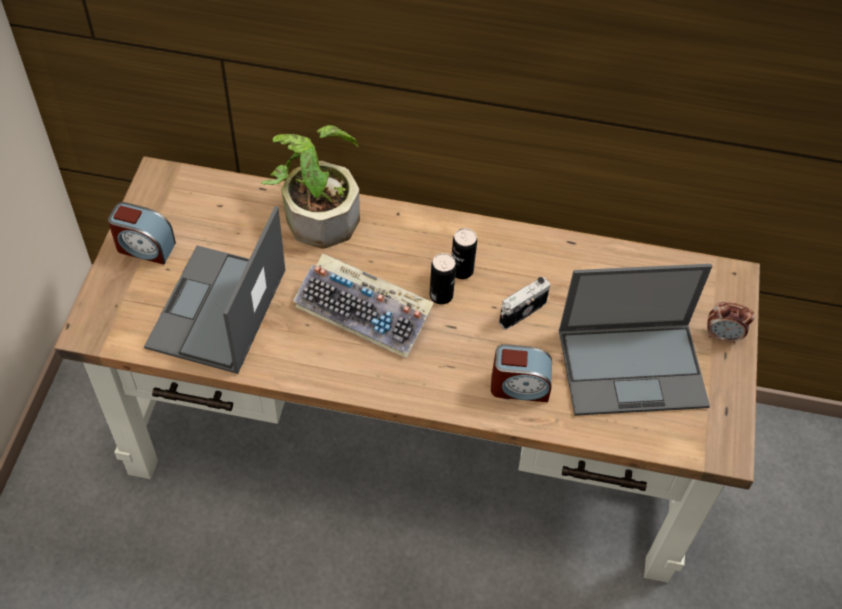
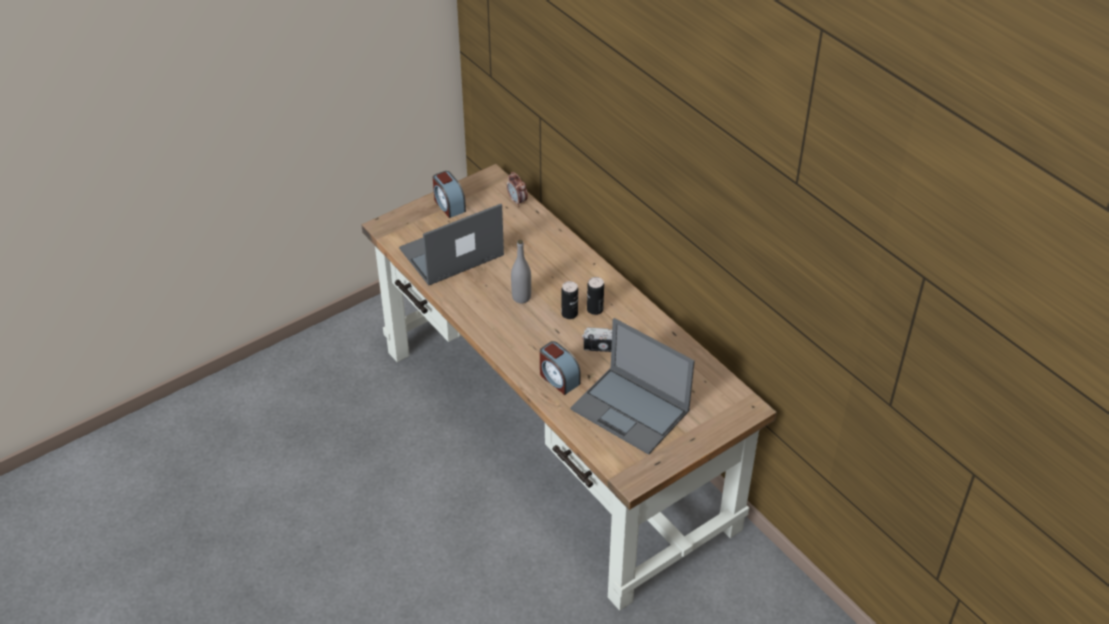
camera: 45 degrees right, 10 degrees down
(317, 212) = (552, 238): potted plant -> none
(365, 312) = (521, 297): keyboard -> grey bottle
(722, 336) = (703, 429): alarm clock -> alarm clock (517, 201)

